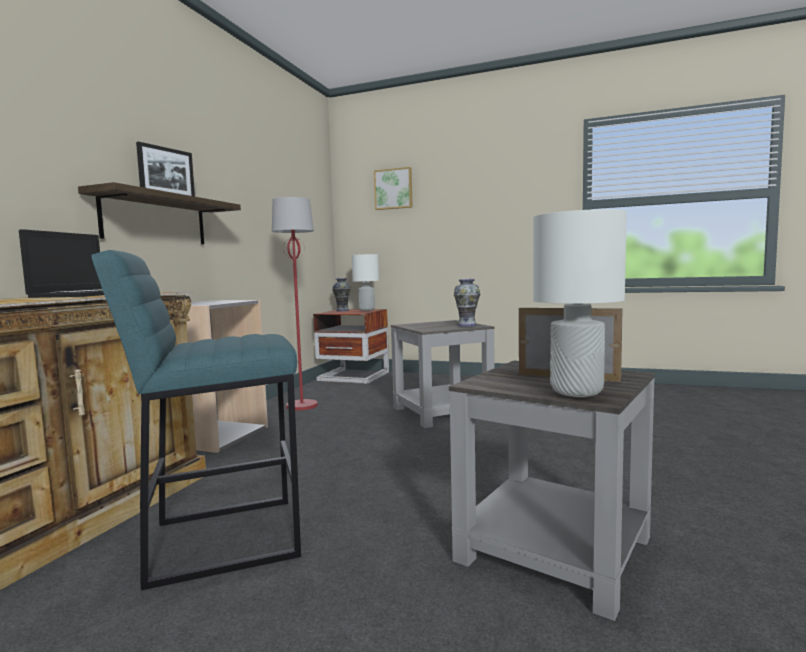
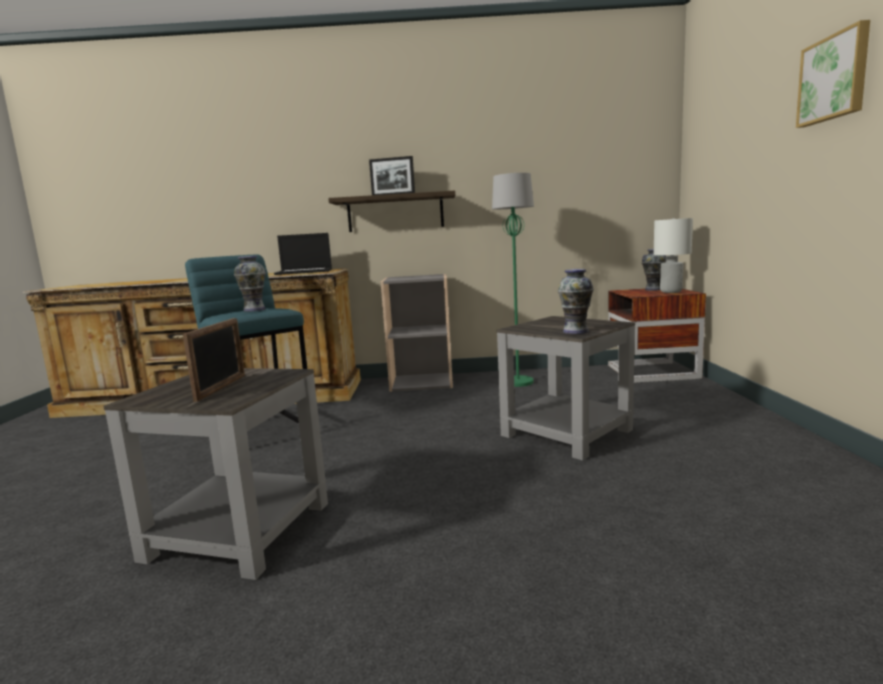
camera: 70 degrees right, 5 degrees up
(240, 337) = (254, 310): none -> vase
(301, 406) = (517, 382): red floor lamp -> green floor lamp
(393, 189) = (727, 118): picture -> picture (834, 78)
(575, 394) = (155, 393): white table lamp -> none

